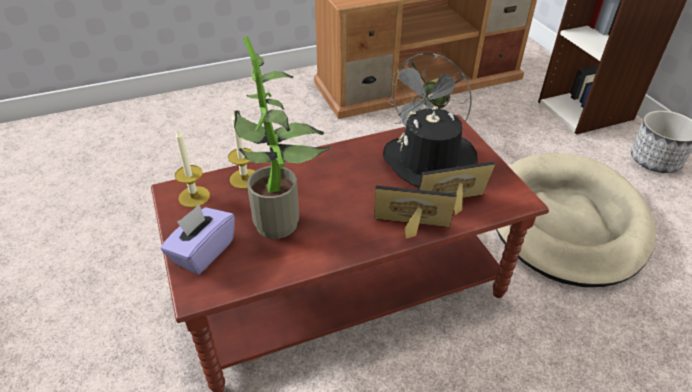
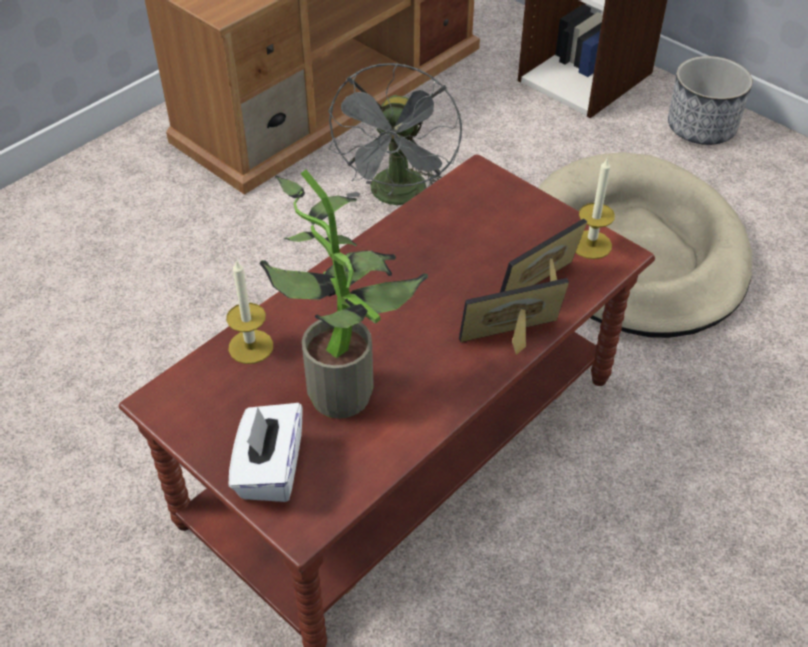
camera: 25 degrees left, 5 degrees up
(194, 197) = (198, 398): candle -> candle (591, 244)
(203, 252) = (269, 470): purple tissue box -> white tissue box
(429, 161) = (480, 237): black hat -> none

